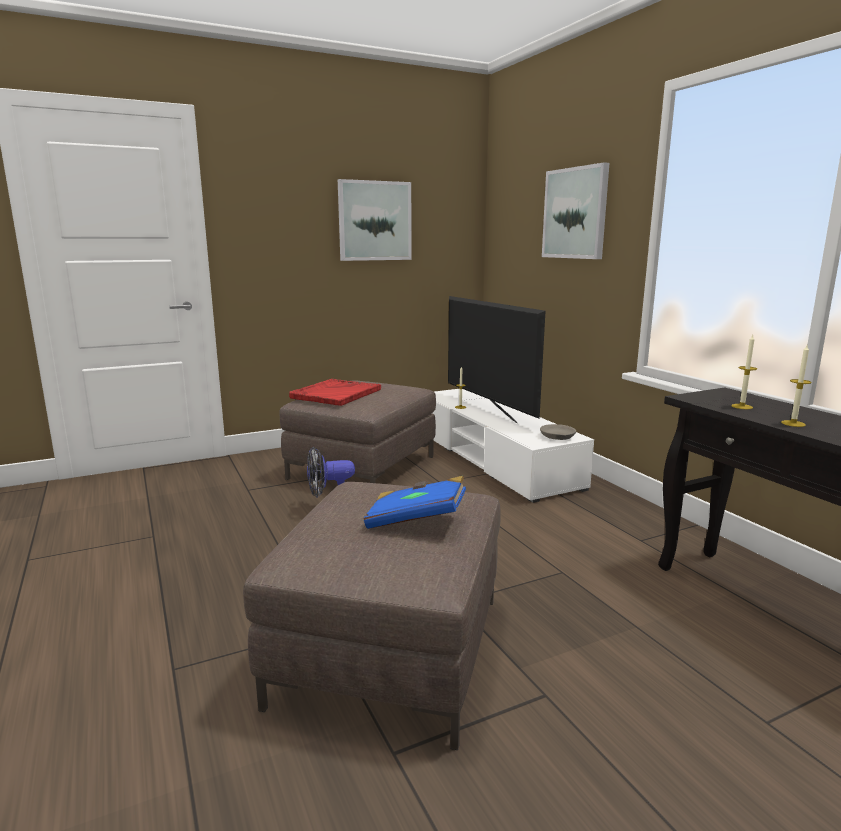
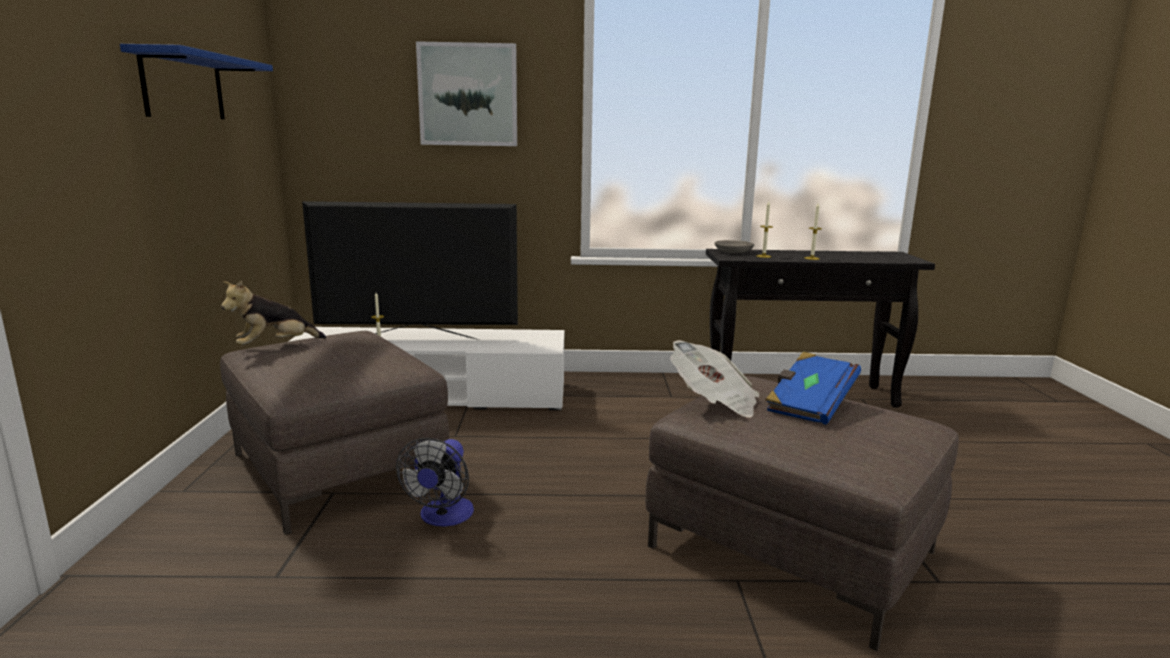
camera: 65 degrees left, 0 degrees up
(335, 394) = (309, 368): red tray -> none
(364, 382) = (275, 346): none -> plush toy
(374, 221) = (183, 86): picture -> blue shelf
(386, 486) = (714, 402): none -> newspaper
(557, 437) = (542, 338): grey bowl -> grey bowl (734, 252)

